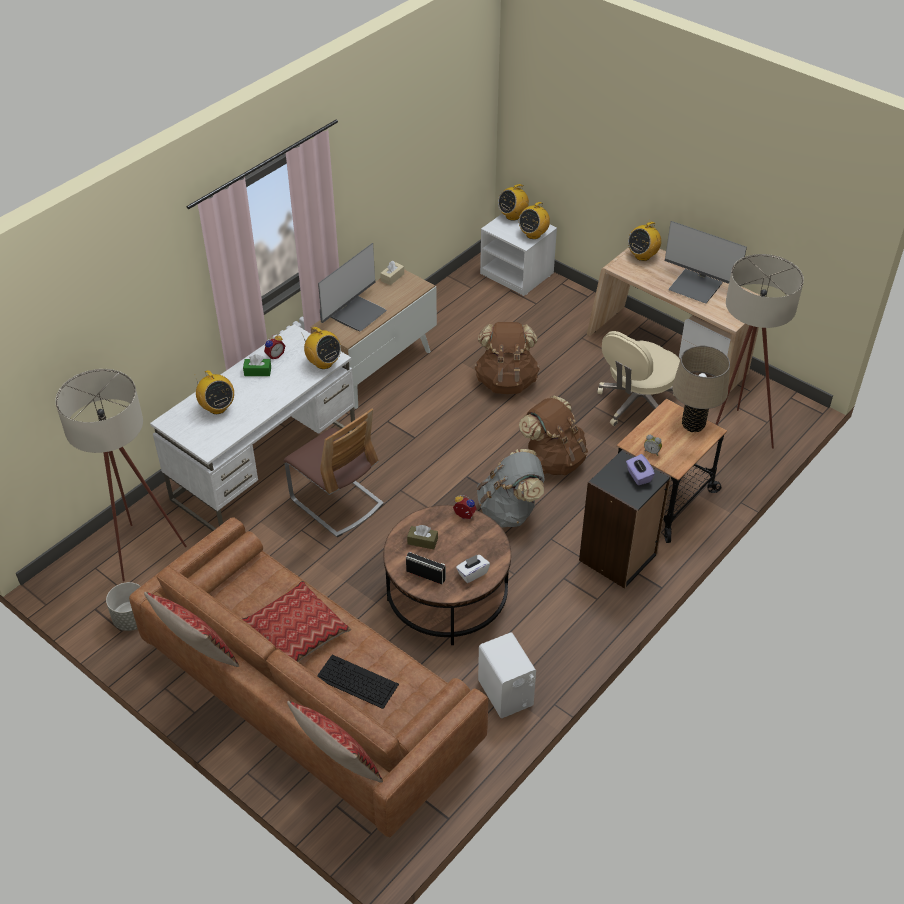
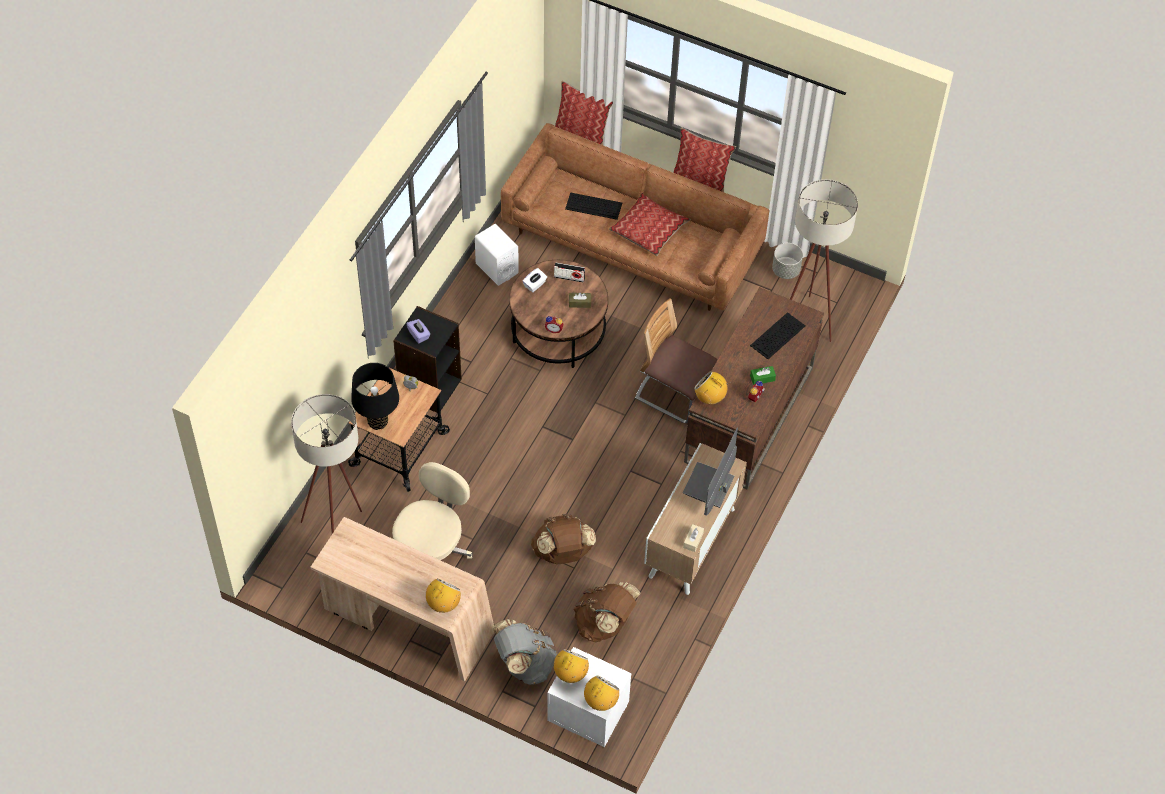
camera: 165 degrees right, 10 degrees up
(217, 408) = (777, 336): radio -> keyboard
(266, 466) = (748, 415): white desk -> brown desk
(510, 511) = (527, 412): grey backpack -> grey backpack (524, 664)
(553, 460) = (500, 470): brown backpack -> brown backpack (605, 624)
(693, 425) = (378, 422): beige table lamp -> black table lamp
(696, 286) = (385, 570): monitor -> none

